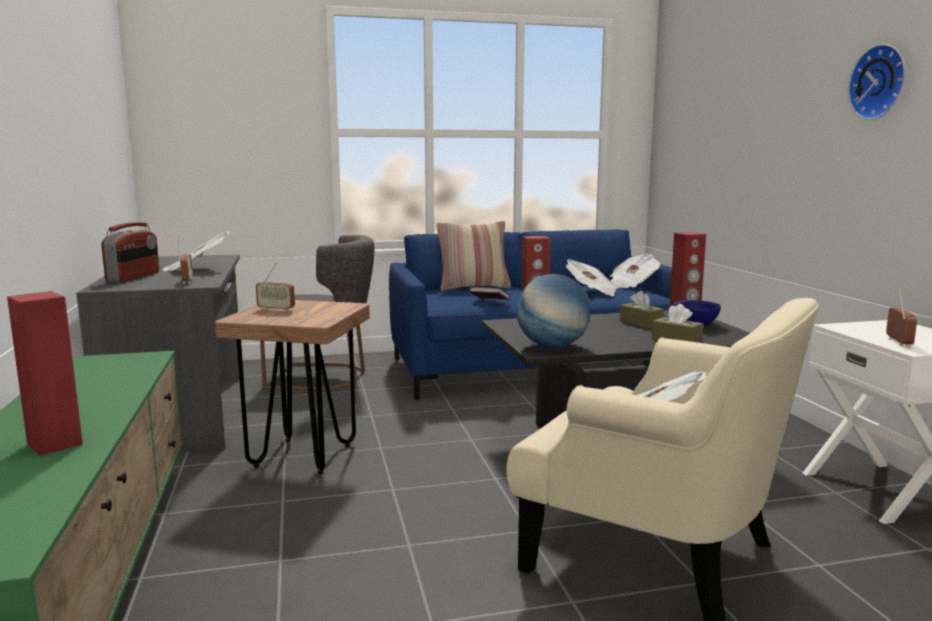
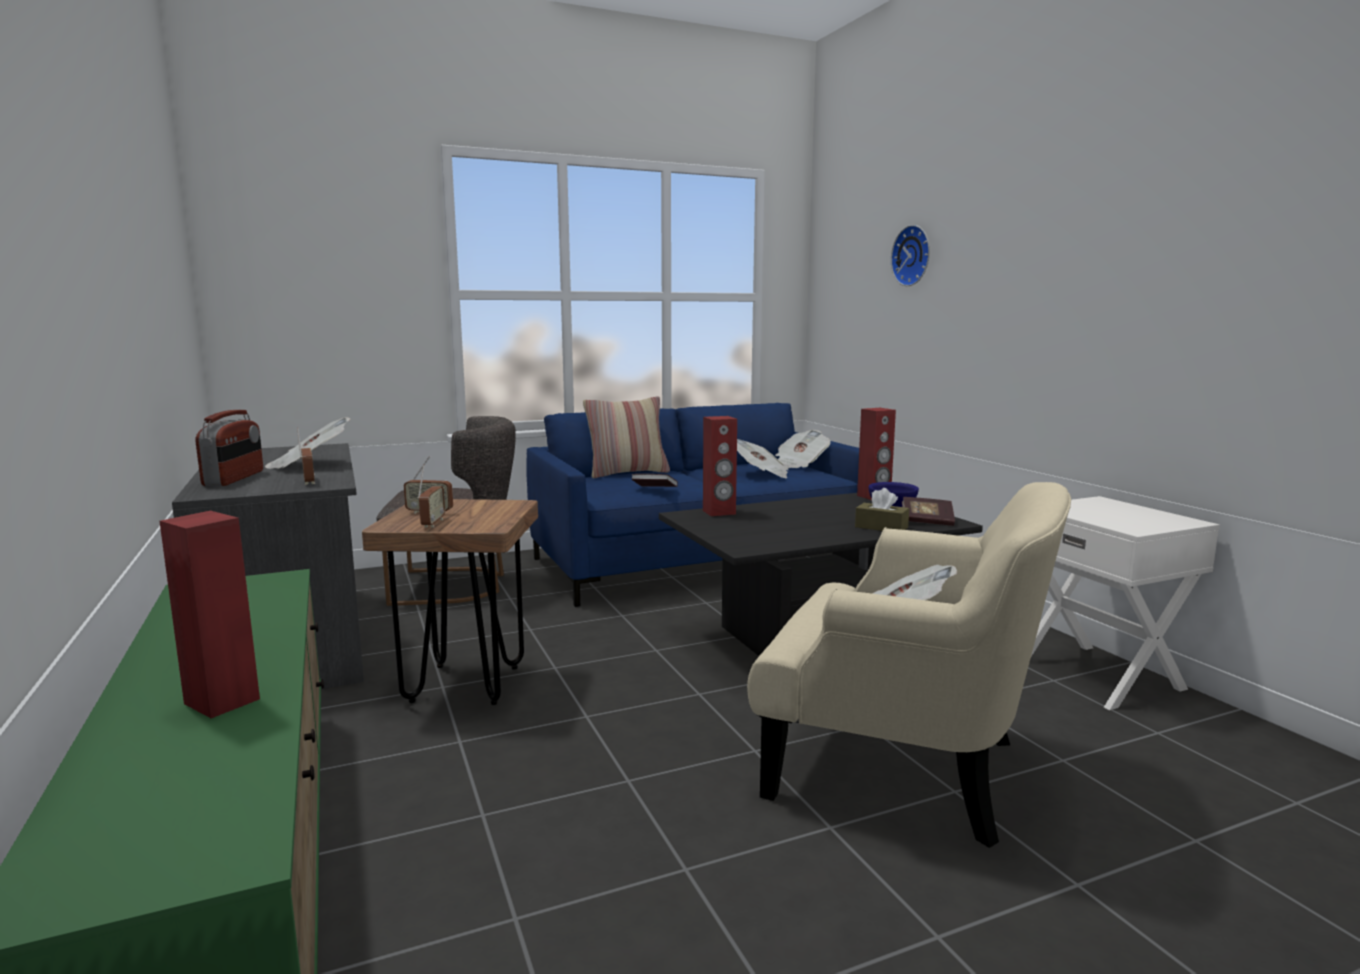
camera: 10 degrees left, 0 degrees up
(552, 346) = (754, 541): globe -> none
(641, 323) = (834, 509): brown tissue box -> none
(723, 337) = (927, 522): none -> book
(880, 82) = (1073, 250): wall clock -> wall clock (913, 256)
(898, 342) = (1115, 522): radio -> radio (433, 523)

